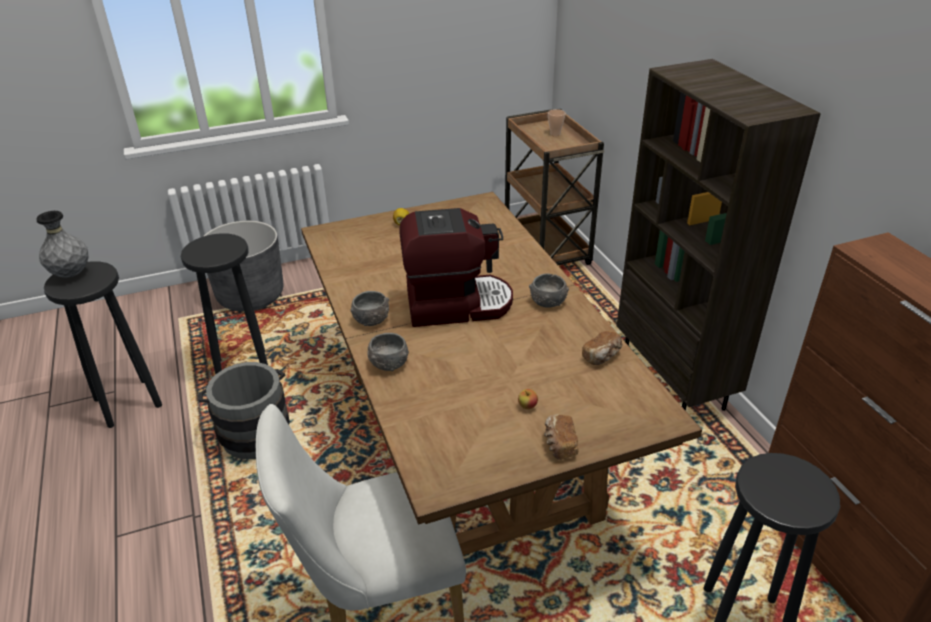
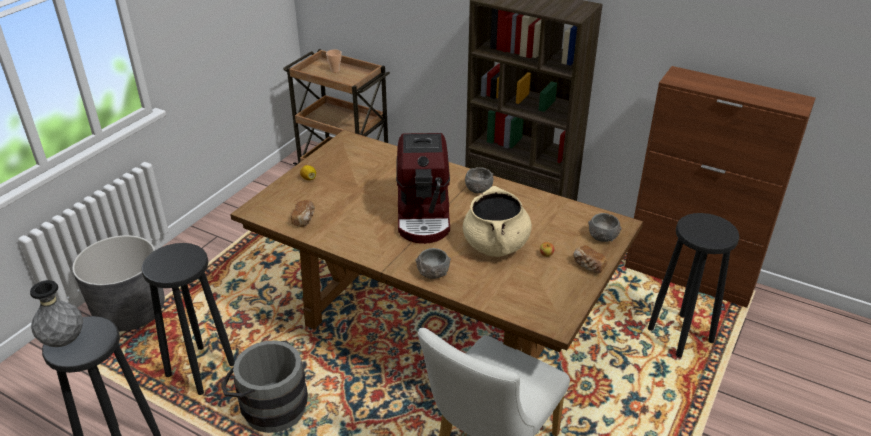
camera: 40 degrees left, 0 degrees up
(371, 319) = (381, 252): grey bowl -> grey bowl (603, 236)
(456, 304) = (424, 216): coffee machine -> coffee machine turned 135 degrees clockwise
(487, 368) = (496, 245): none -> beige cooking pot
(602, 356) = (549, 207): bread -> bread (304, 219)

